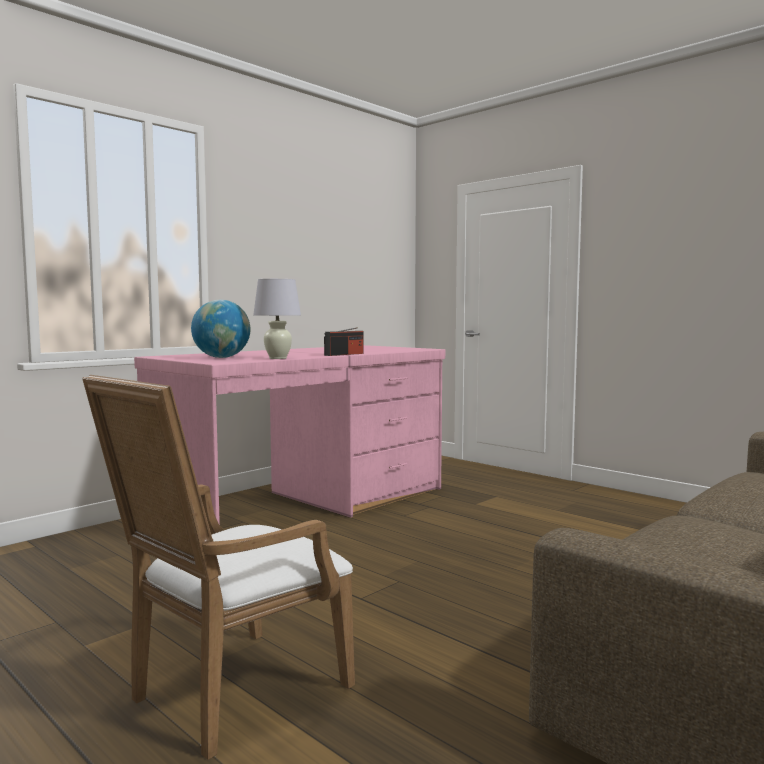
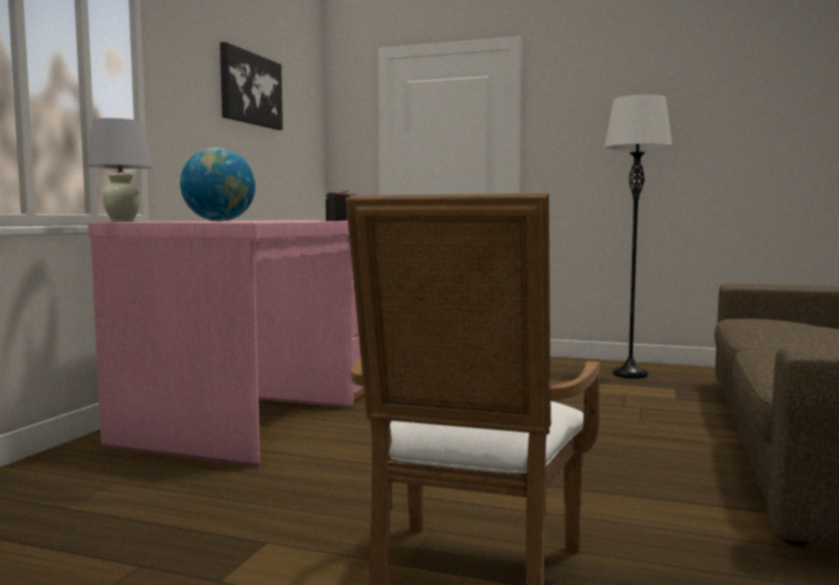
camera: 25 degrees left, 0 degrees up
(278, 358) = (292, 221): white table lamp -> white table lamp (122, 221)
(324, 235) = (250, 89): none -> picture
(662, 517) = (630, 374): none -> white floor lamp

